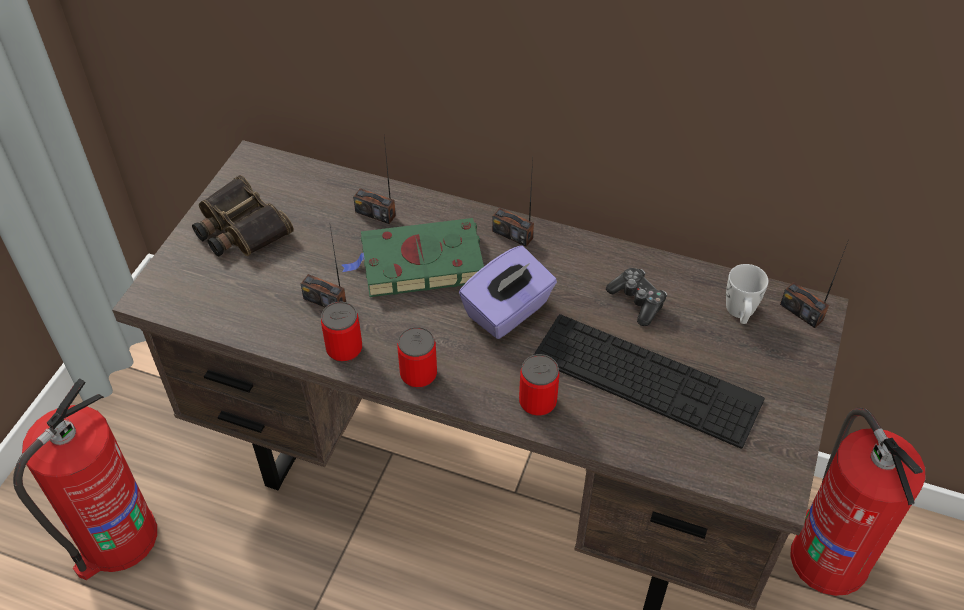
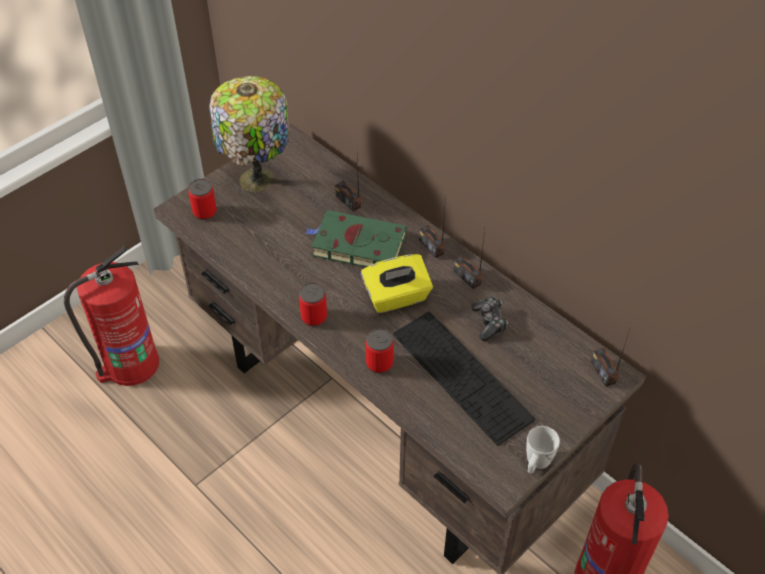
camera: 25 degrees right, 0 degrees up
(239, 228) = (256, 182): binoculars -> table lamp
(325, 300) = (283, 248): radio -> radio (467, 277)
(344, 349) = (277, 284): can -> can (205, 212)
(508, 311) = (396, 297): purple tissue box -> yellow tissue box
(740, 313) = (557, 356): white mug -> white mug (536, 463)

